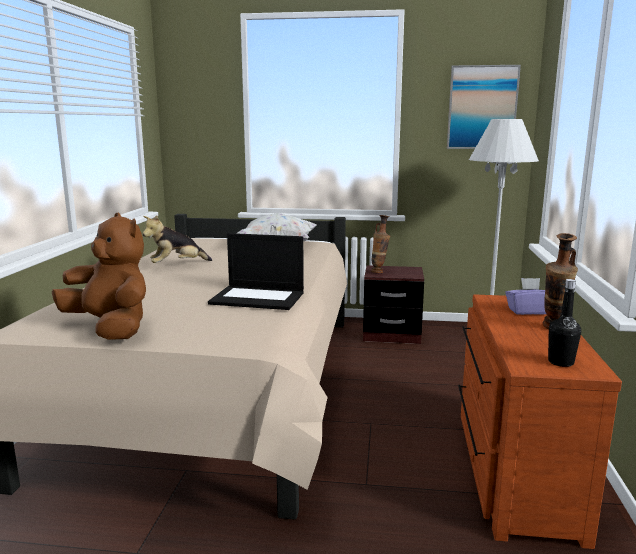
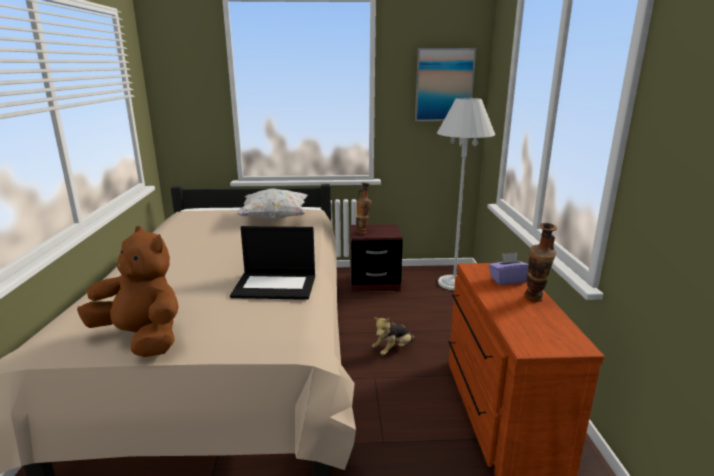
camera: 10 degrees left, 5 degrees up
(177, 265) = (186, 248): plush toy -> plush toy (393, 349)
(560, 362) = (551, 339): black bottle -> none

